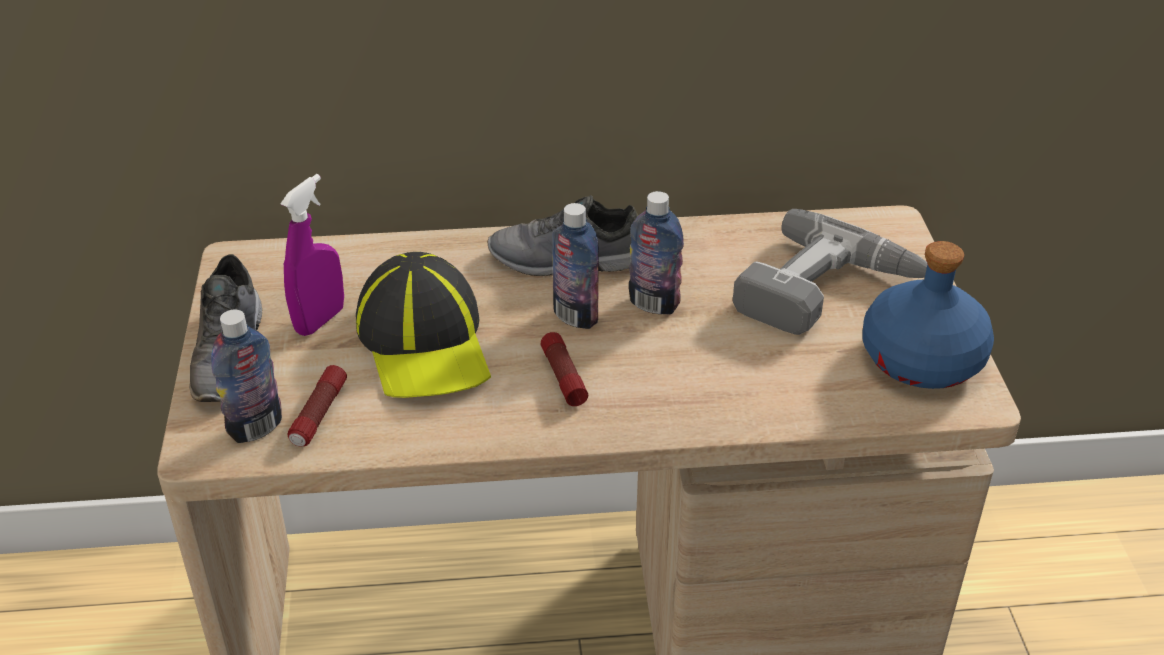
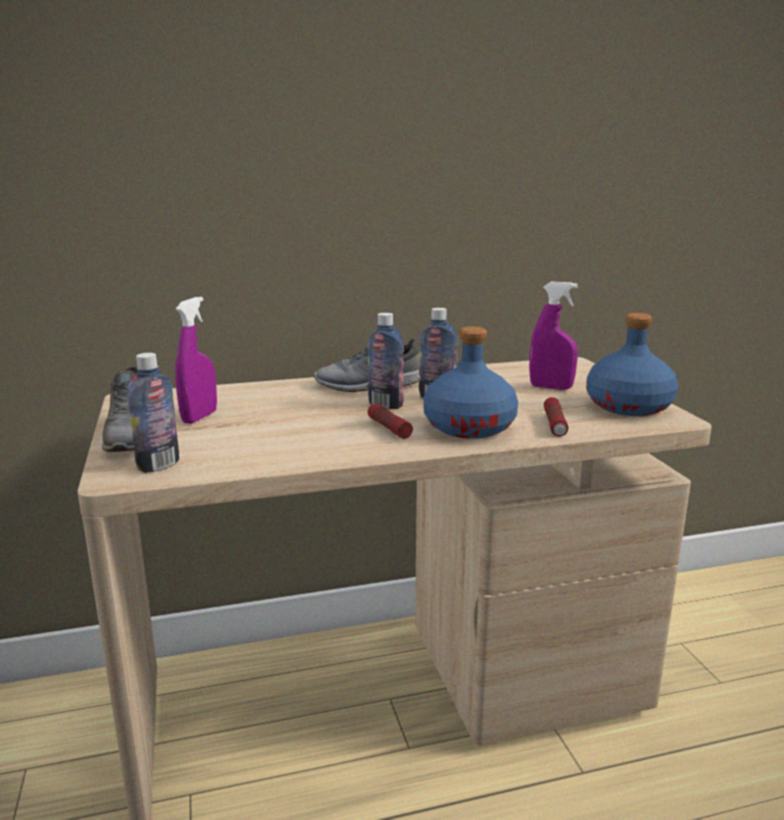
camera: 10 degrees left, 20 degrees down
(319, 415) = (208, 456): flashlight -> flashlight (555, 424)
(425, 342) = (281, 421): cap -> none
(673, 385) = (469, 427): none -> blue bottle
(829, 294) = (551, 387): power drill -> purple spray bottle

